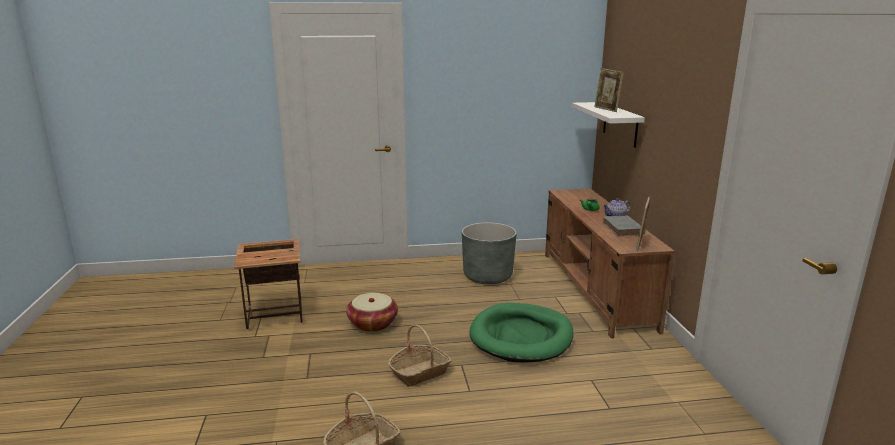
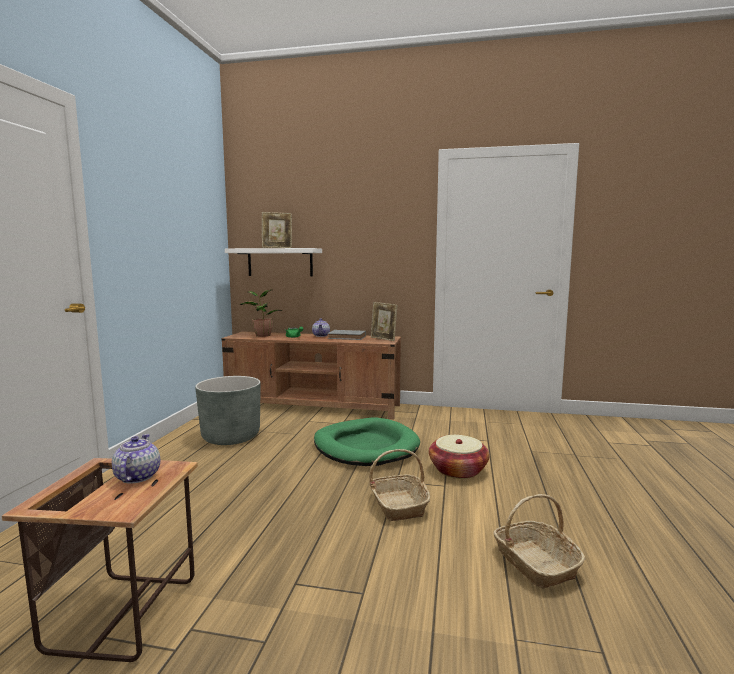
camera: 70 degrees left, 10 degrees down
(277, 253) = (136, 477): none -> teapot
(373, 323) = (260, 518): basket -> basket (458, 470)
(579, 198) = (262, 335): none -> potted plant

